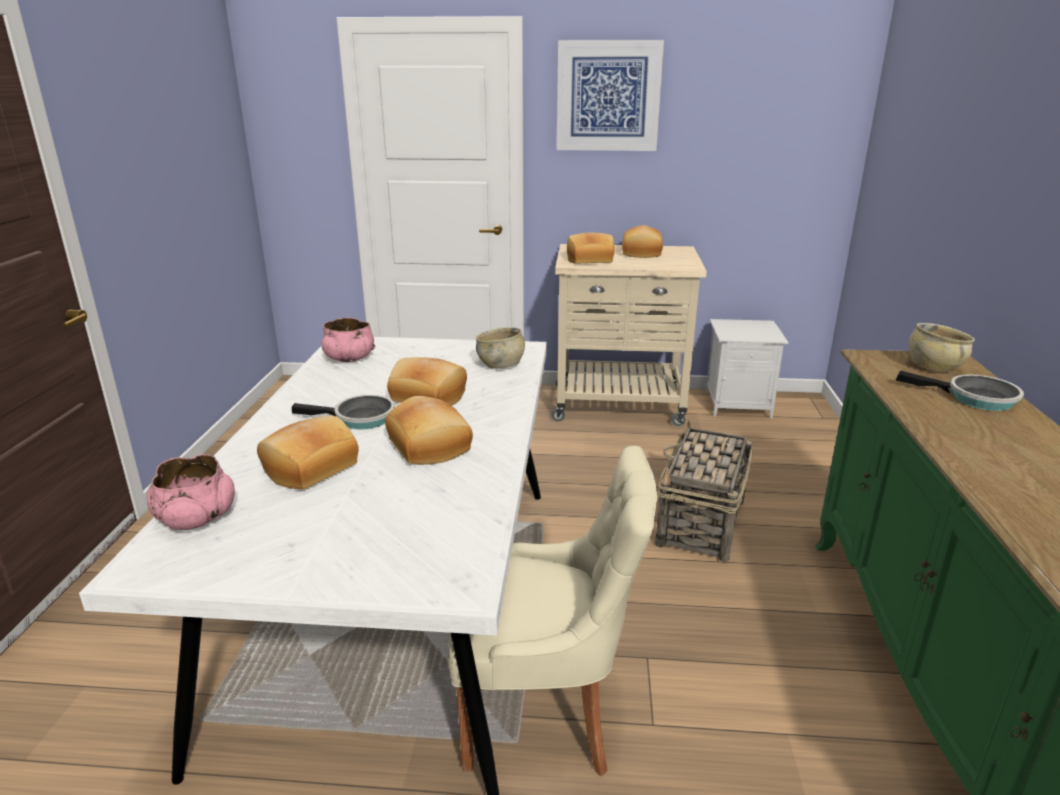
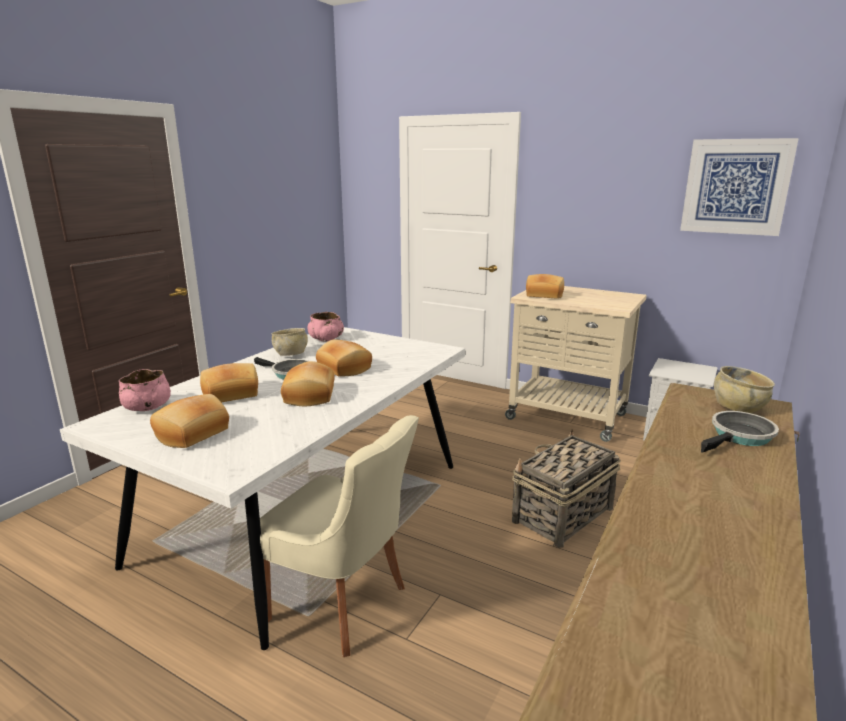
camera: 25 degrees right, 5 degrees down
(501, 364) = (414, 357): beige bowl -> beige bowl (291, 354)
(608, 96) = (581, 171): picture -> picture (735, 187)
(643, 253) = (594, 295): bread -> bread (193, 434)
(975, 398) = (739, 437): frying pan -> frying pan turned 90 degrees counterclockwise

